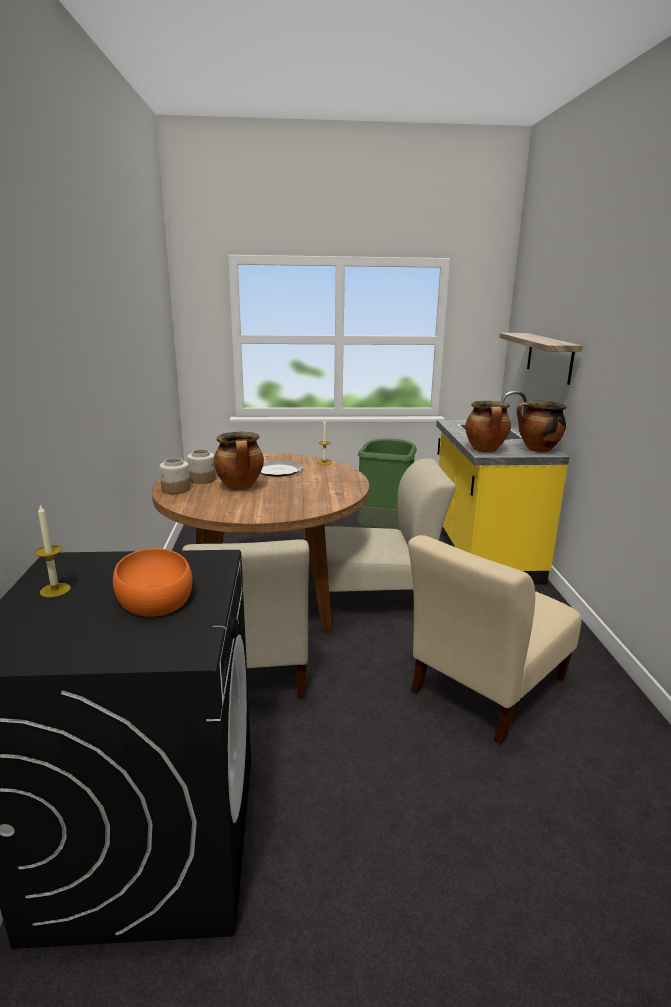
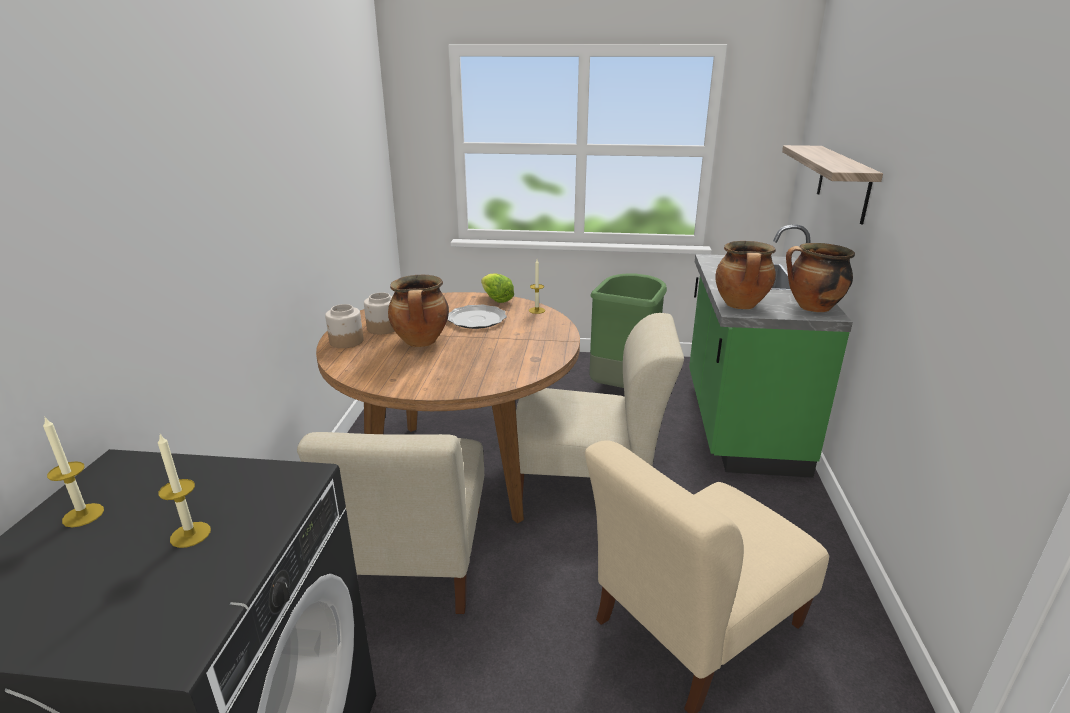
camera: 10 degrees right, 5 degrees up
(153, 594) = (190, 534): orange bowl -> candle
(288, 457) = (496, 300): none -> lettuce
(482, 552) = (739, 423): yellow counter -> green counter

